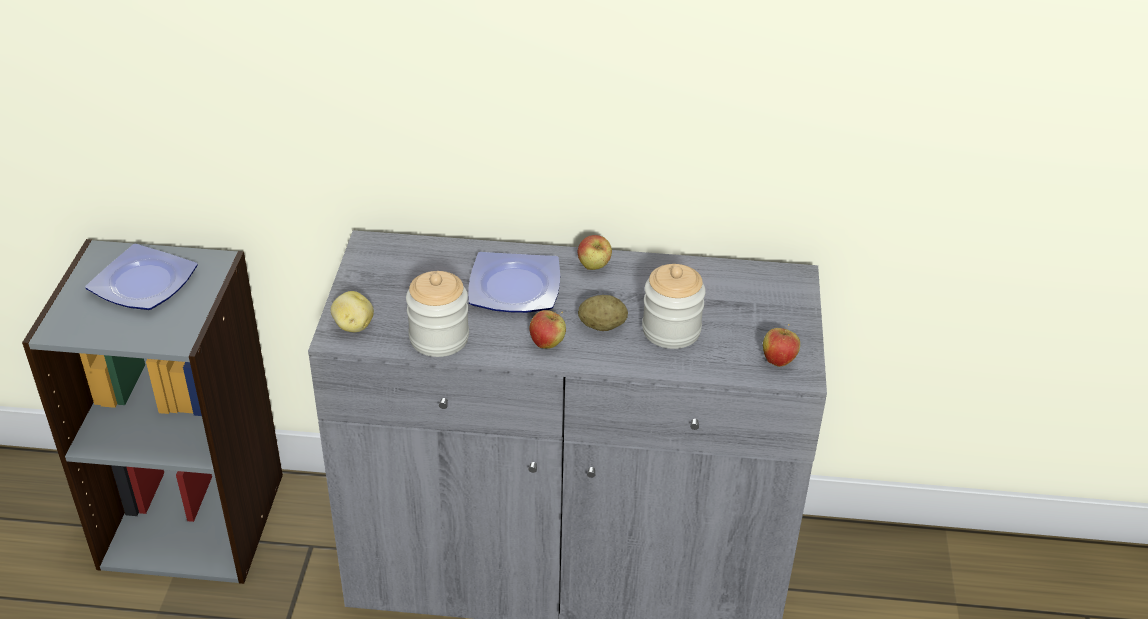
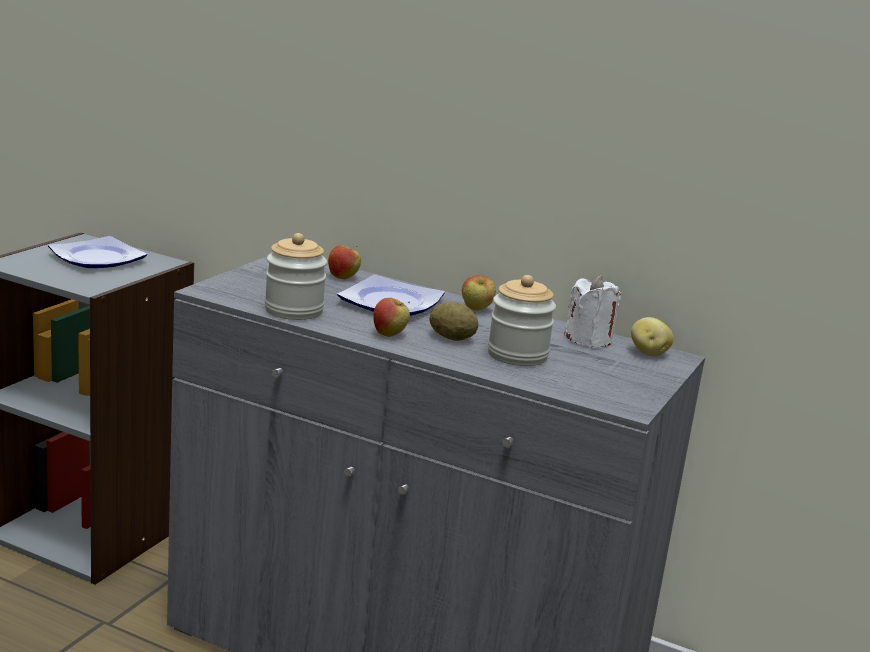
camera: 20 degrees right, 20 degrees down
(353, 326) = (226, 289): potato -> potato (648, 353)
(713, 278) = (589, 339): none -> white candle
(778, 360) = (612, 395): apple -> apple (343, 278)

